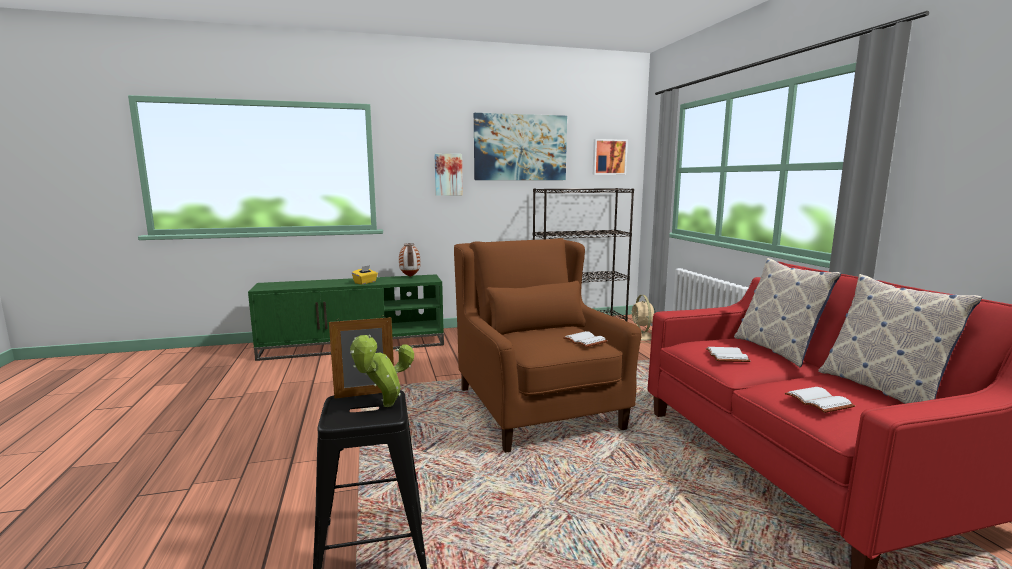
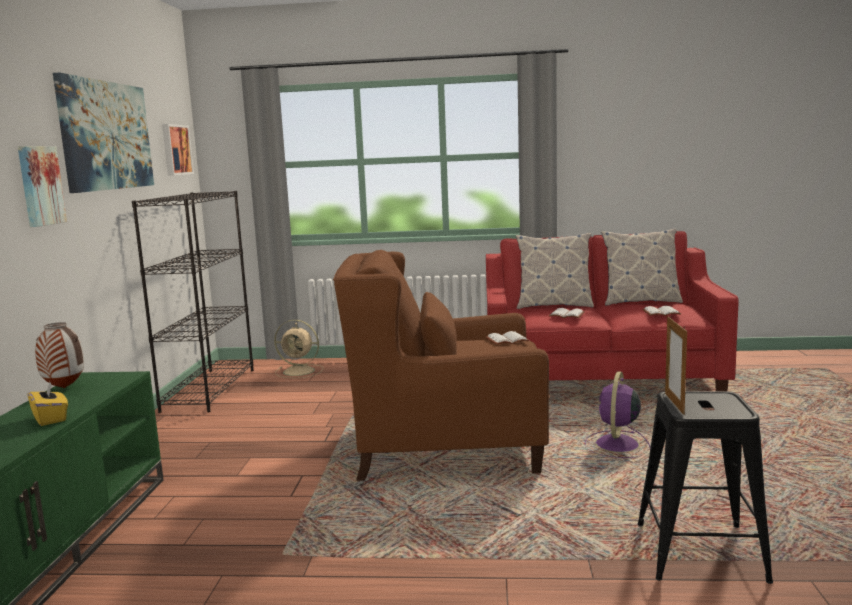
camera: 70 degrees left, 0 degrees up
(385, 406) = (703, 396): potted plant -> none
(597, 489) = (617, 445): none -> purple fan

